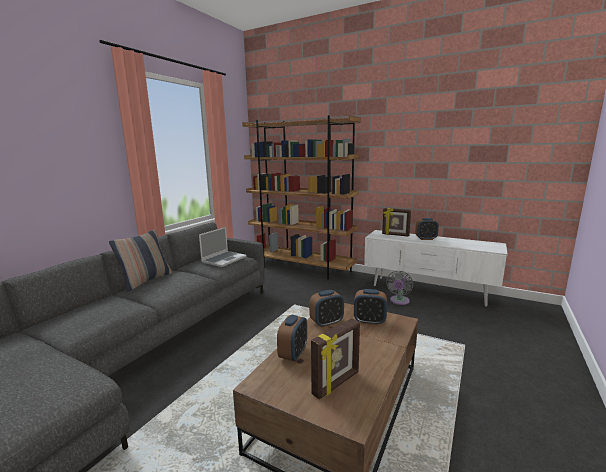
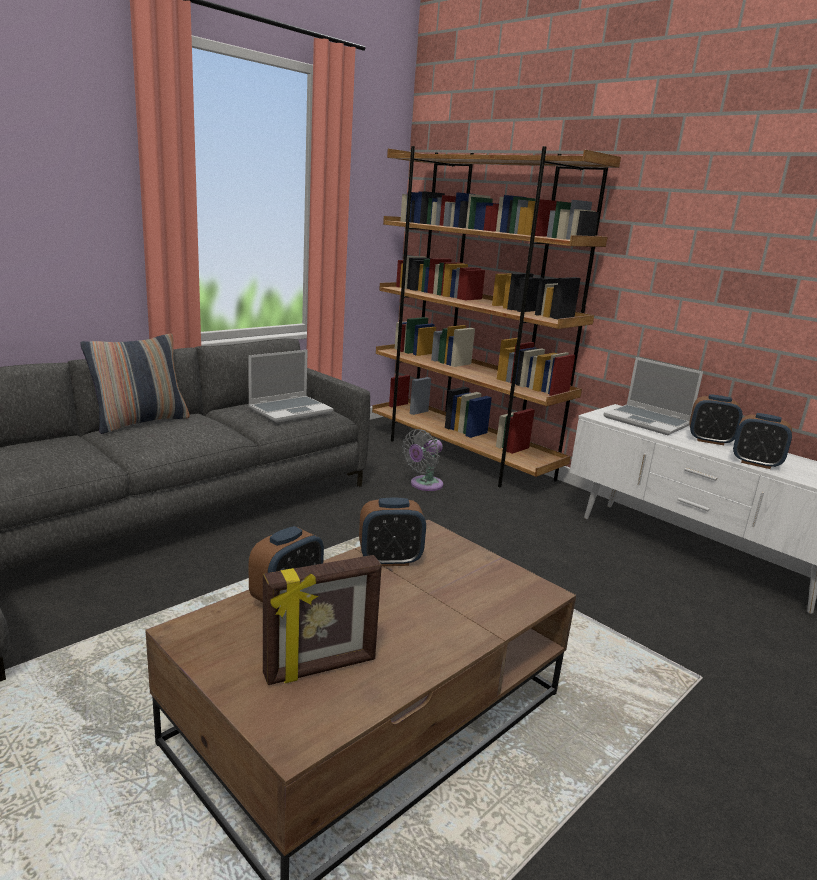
camera: 15 degrees right, 5 degrees up
(369, 321) = (473, 577): alarm clock -> alarm clock (756, 463)
(395, 235) = (648, 421): picture frame -> laptop
(399, 301) = (617, 560): grey fan -> grey fan (424, 485)

